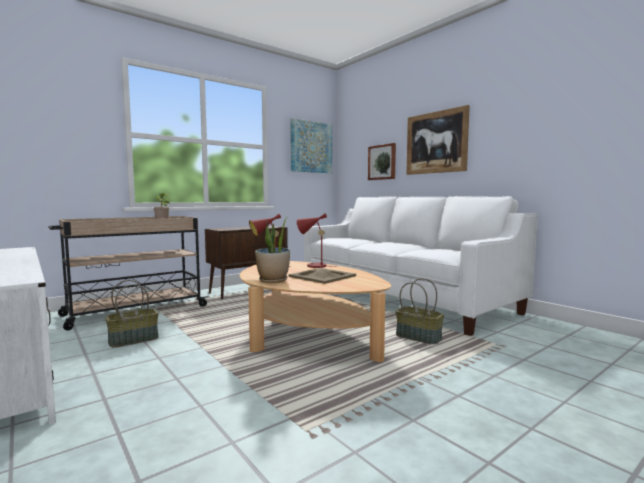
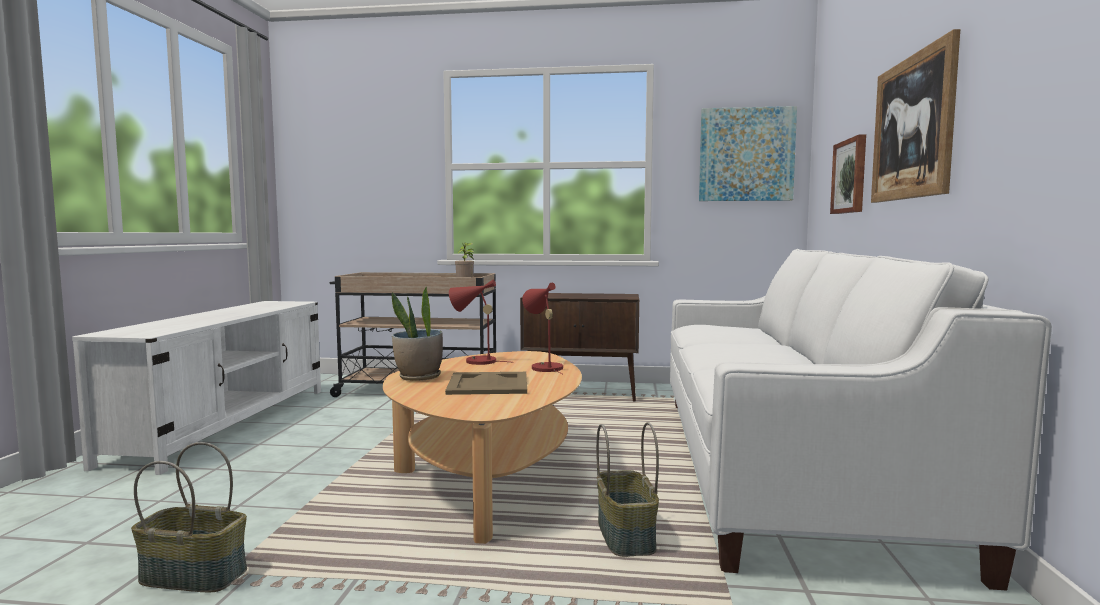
camera: 45 degrees right, 0 degrees up
(134, 339) = (349, 421): basket -> basket (195, 575)

